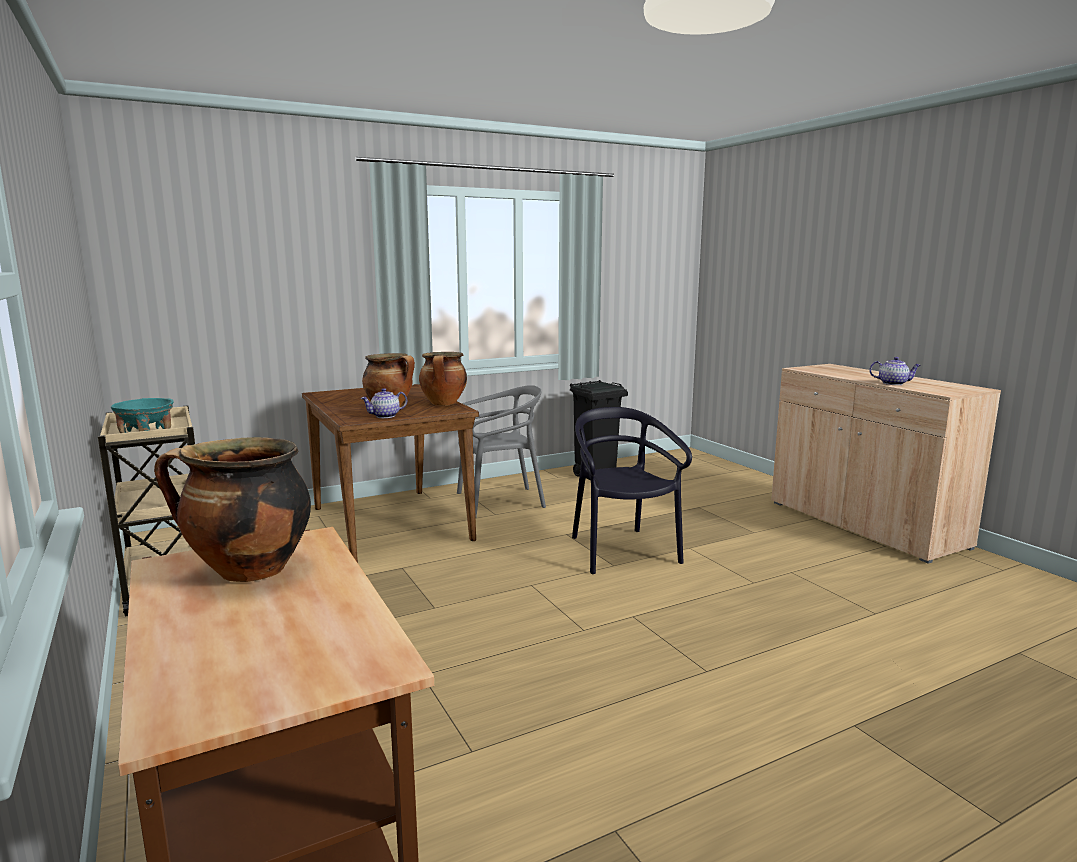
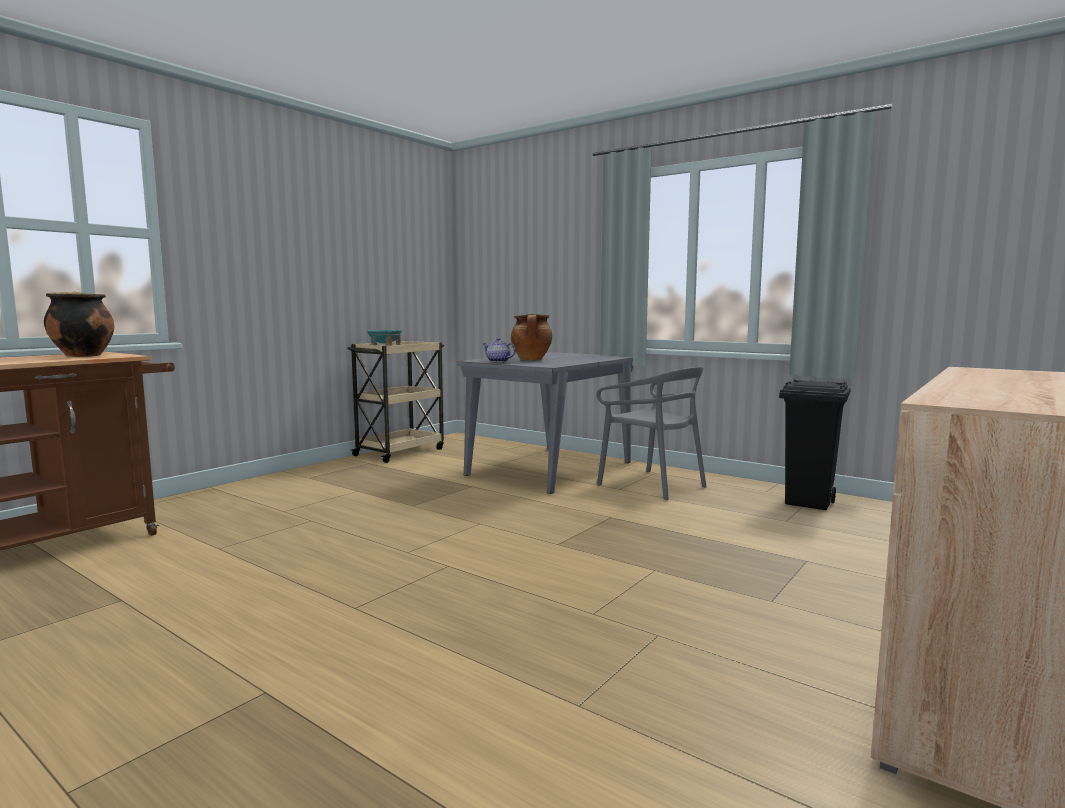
camera: 65 degrees right, 5 degrees down
(391, 523) = (549, 469): brown dining table -> grey dining table
(444, 404) = (563, 363): cooking pot -> none
(621, 551) = (597, 542): black chair -> none
(893, 383) = (965, 388): teapot -> none

